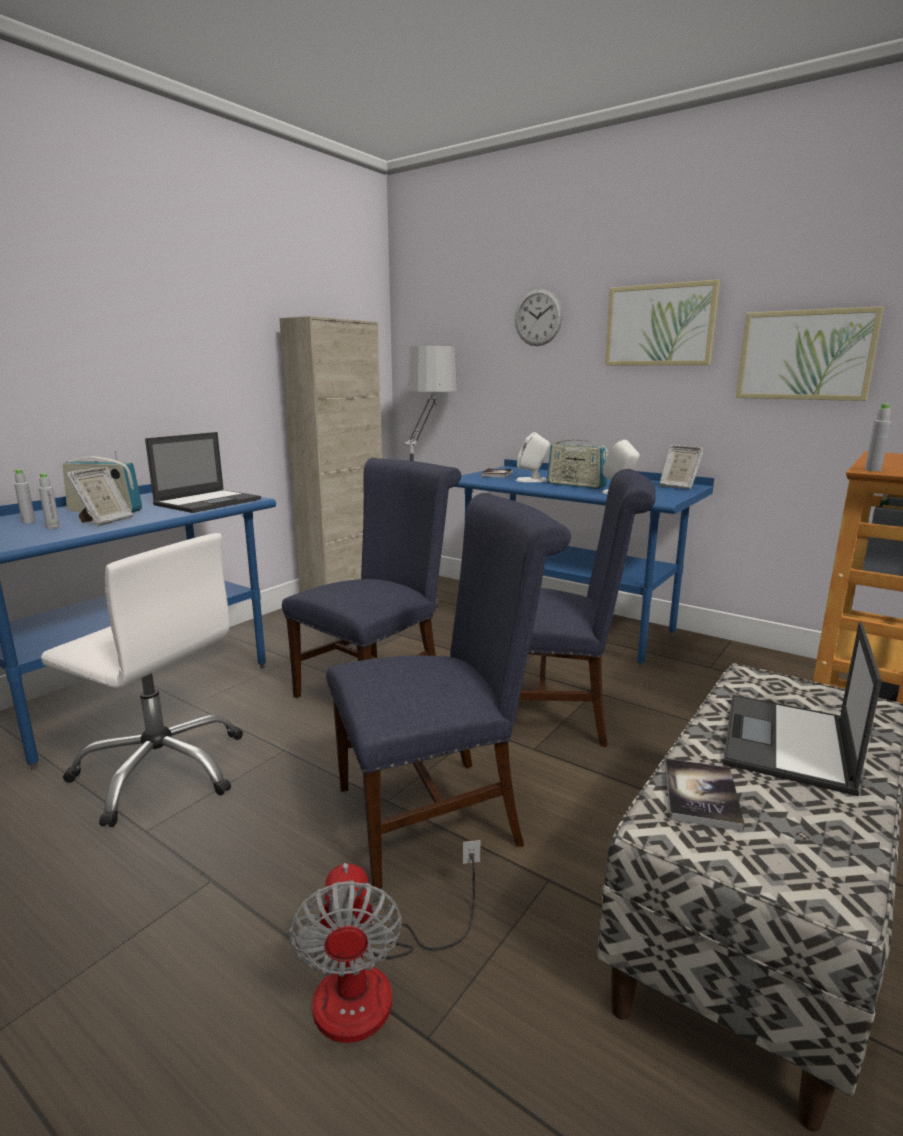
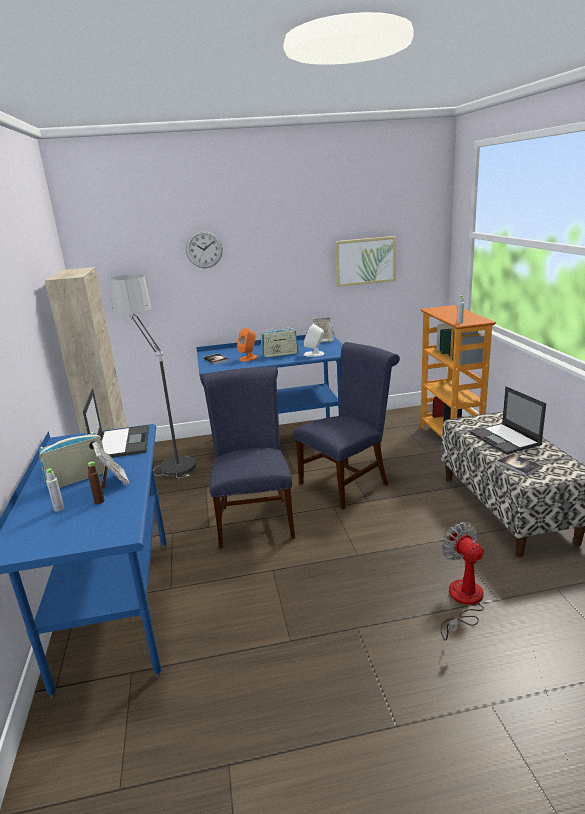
camera: 45 degrees left, 5 degrees up
(53, 528) = (99, 501): grey bottle -> brown bottle
(162, 770) = (234, 619): white office chair -> none
(377, 983) = (463, 601): fan -> fan turned 150 degrees counterclockwise
(439, 813) = (382, 545): blue chair -> none
(532, 480) = (248, 358): white speaker -> orange speaker
(660, 325) = (287, 250): picture -> none

